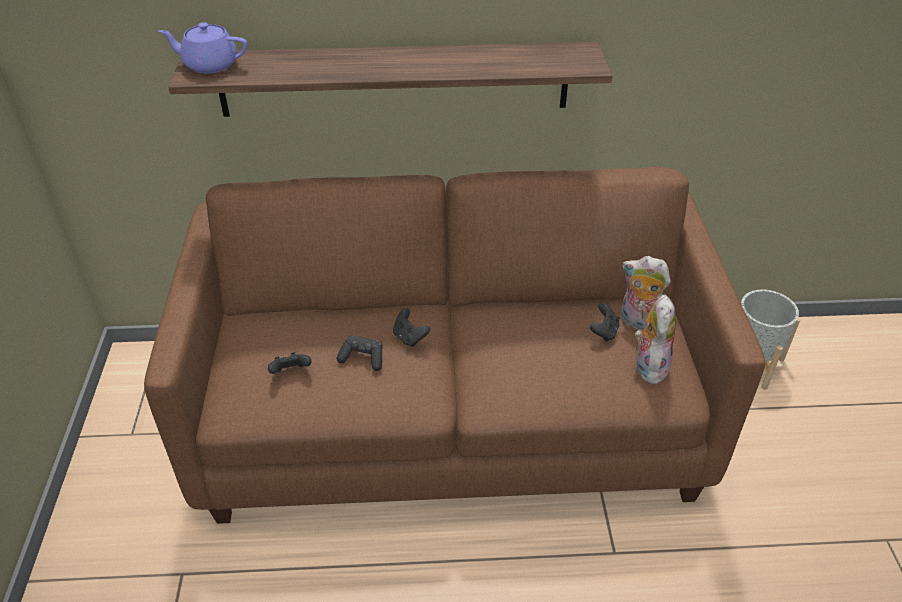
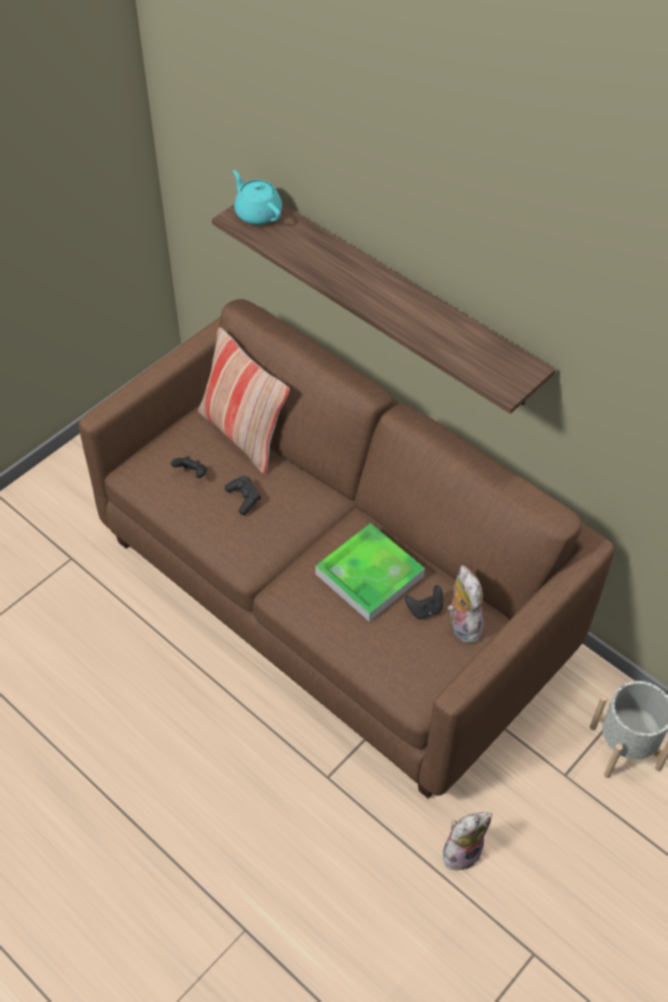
camera: 45 degrees right, 10 degrees up
(209, 65) = (257, 213): purple teapot -> turquoise teapot
(298, 315) = (243, 434): none -> pillow
(409, 337) = (290, 507): black game controller -> none
(534, 339) = (369, 575): none -> tray
(648, 365) = (423, 659): plush toy -> plush toy (461, 851)

